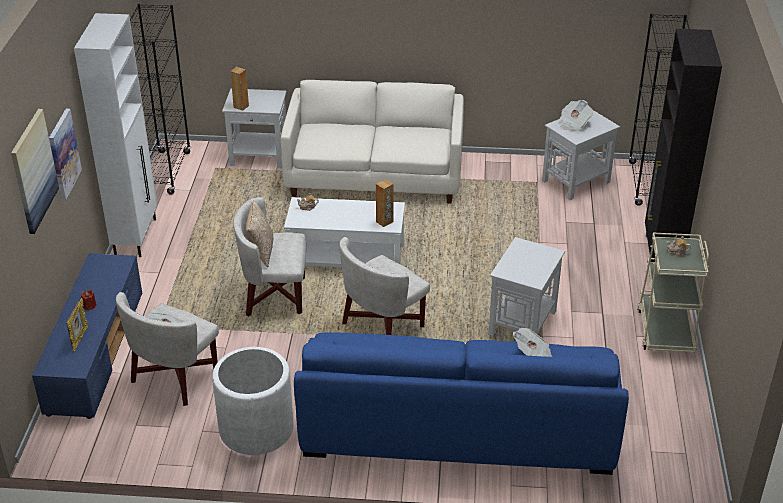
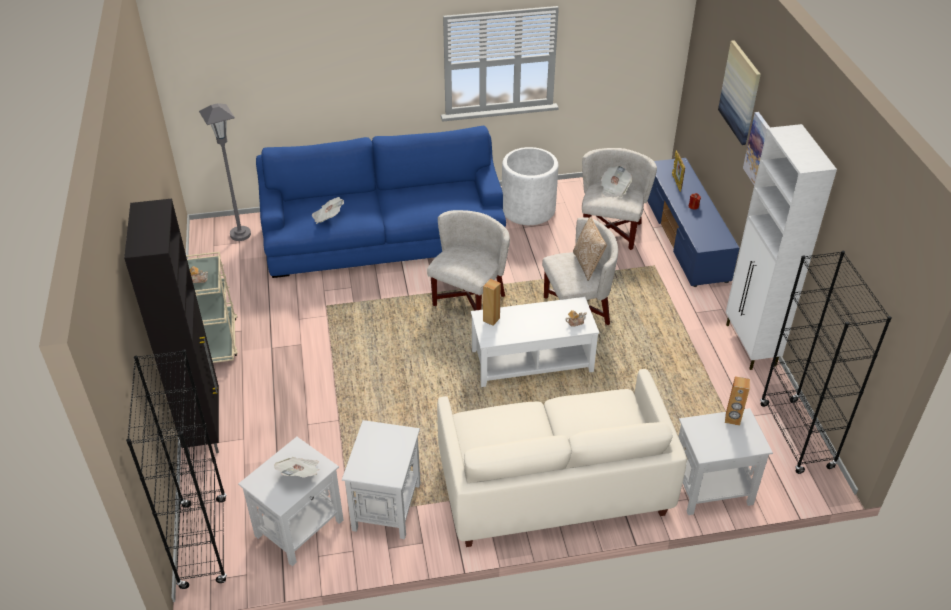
camera: 165 degrees right, 5 degrees up
(522, 323) = (346, 324): white side table -> white side table (387, 505)
(650, 464) = (240, 234): none -> grey floor lamp

